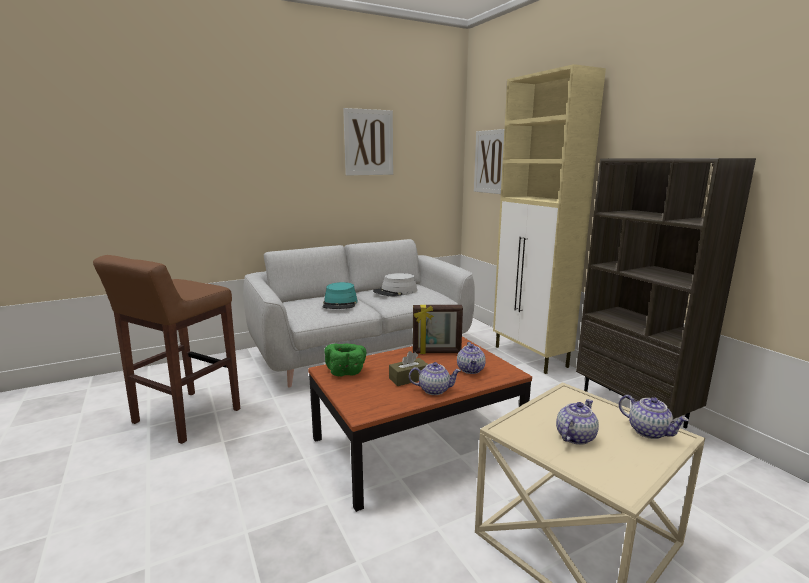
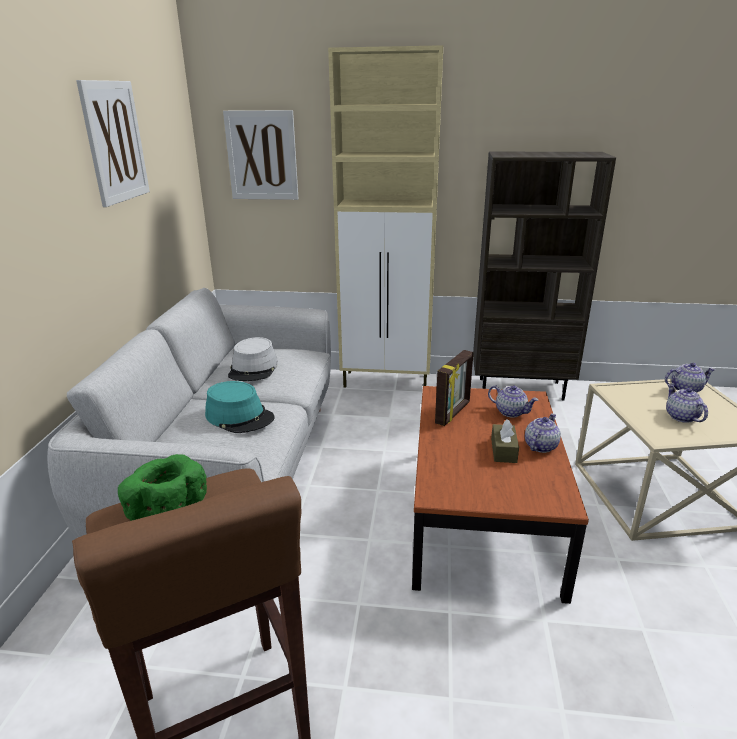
camera: 55 degrees left, 10 degrees up
(346, 371) = (452, 482): green bowl -> green bowl (168, 511)

